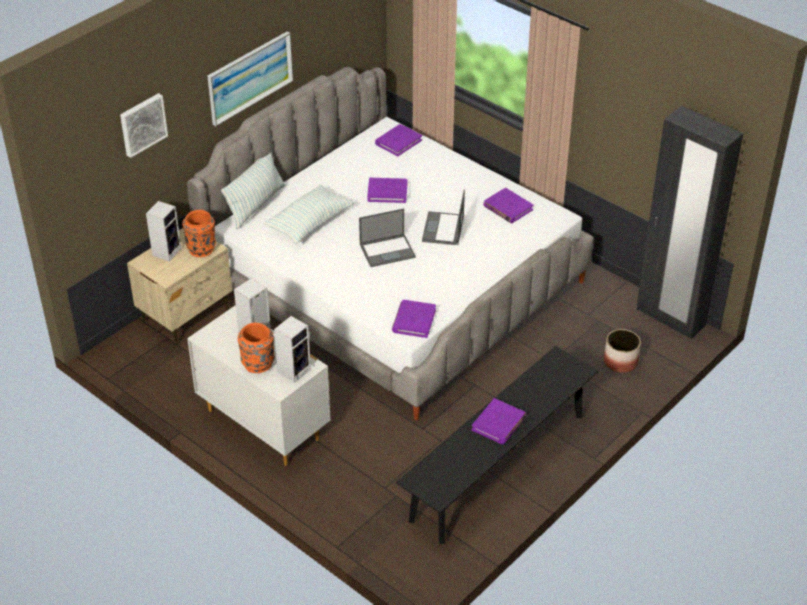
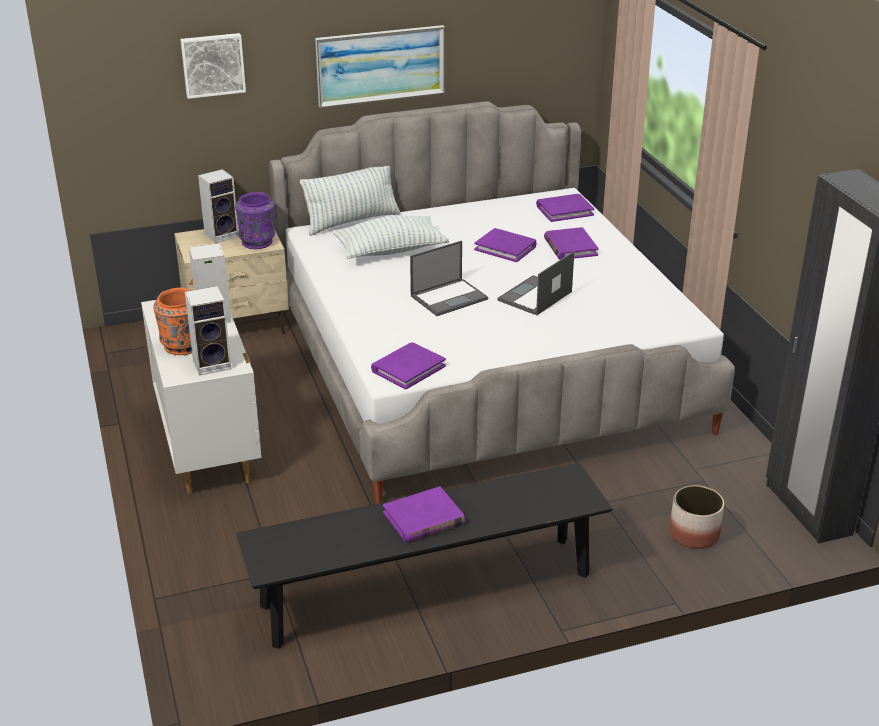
camera: 30 degrees right, 10 degrees down
(201, 248) = (258, 242): orange vase -> purple vase
(388, 250) = (449, 297): laptop -> laptop turned 45 degrees counterclockwise
(507, 208) = (634, 299): purple book -> purple book (570, 247)

